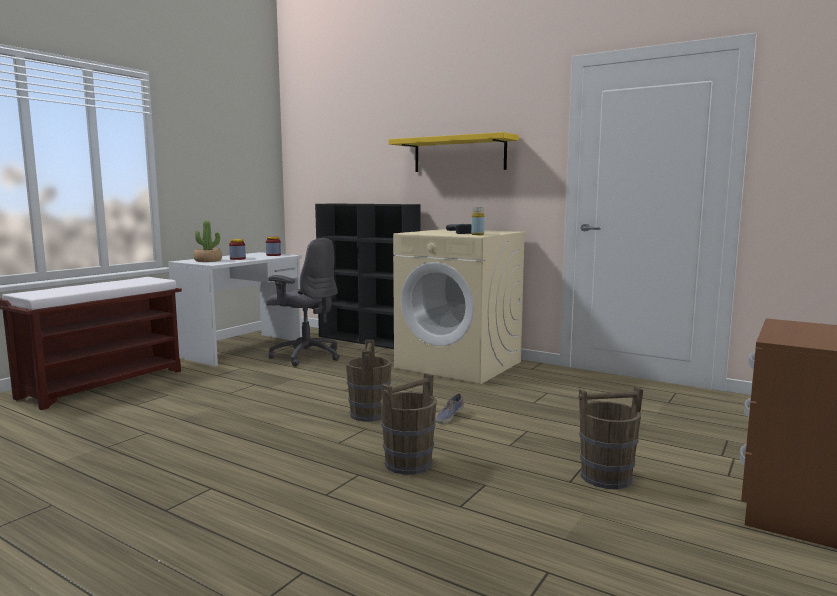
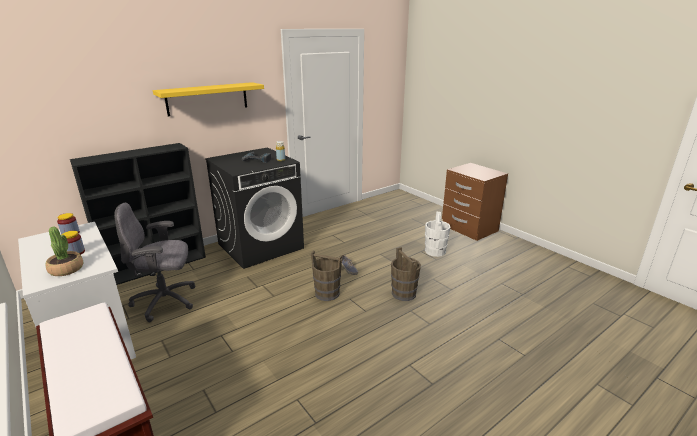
camera: 70 degrees left, 15 degrees up
(306, 356) = (166, 301): grey office chair -> grey office chair turned 150 degrees counterclockwise
(459, 365) = (261, 246): beige washing machine -> black washing machine
(606, 477) = (435, 251): brown bucket -> white bucket

